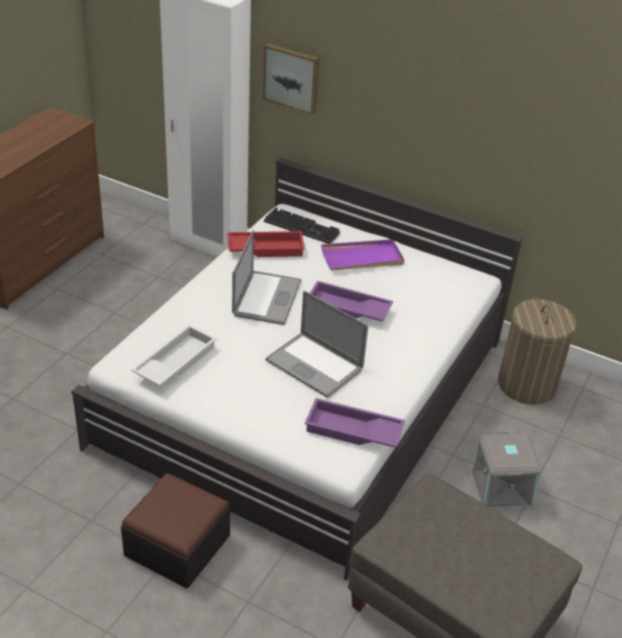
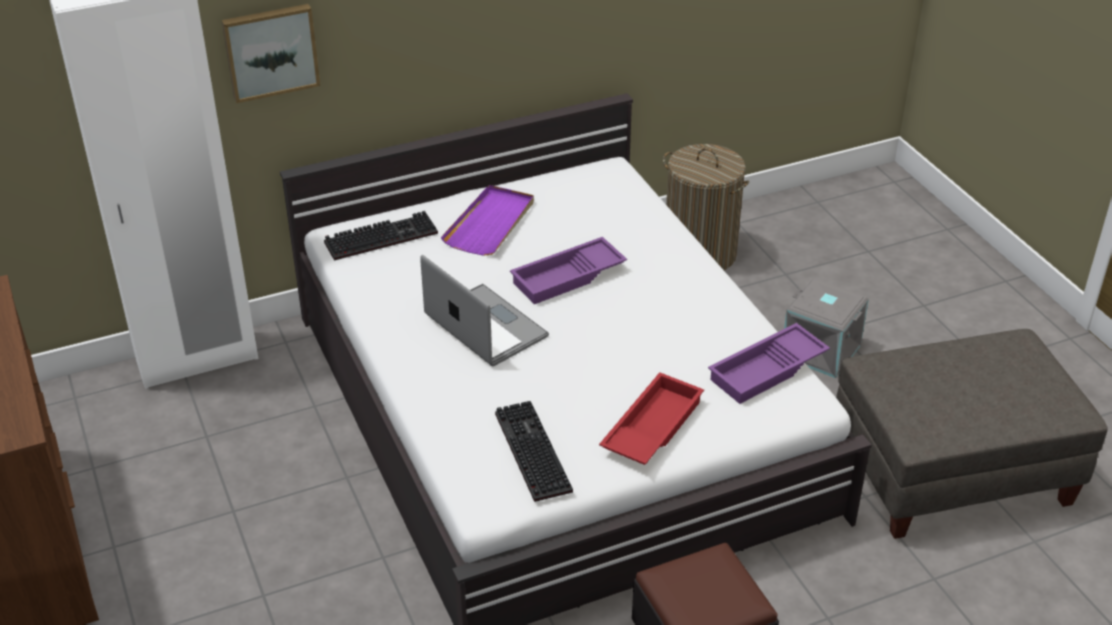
camera: 50 degrees left, 0 degrees up
(174, 361) = (529, 451): white tray -> keyboard
(266, 248) = (389, 283): red tray -> red tray (651, 427)
(314, 365) = (639, 347): laptop -> none

